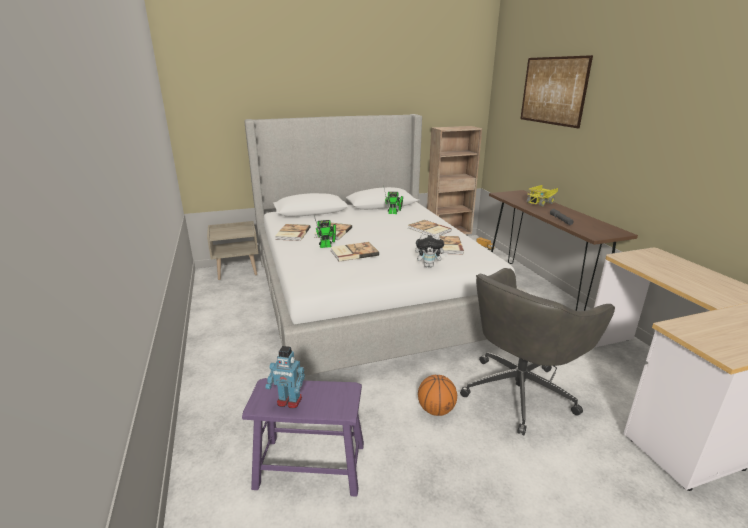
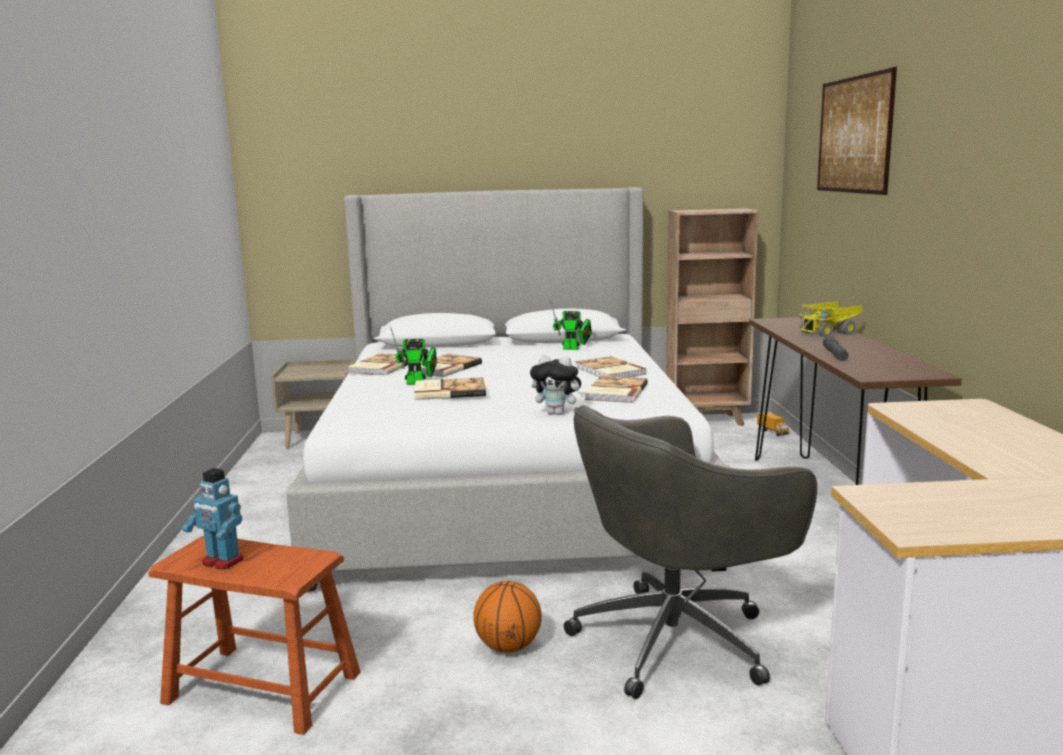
camera: 15 degrees right, 10 degrees down
(310, 465) = (262, 687): purple stool -> brown stool

